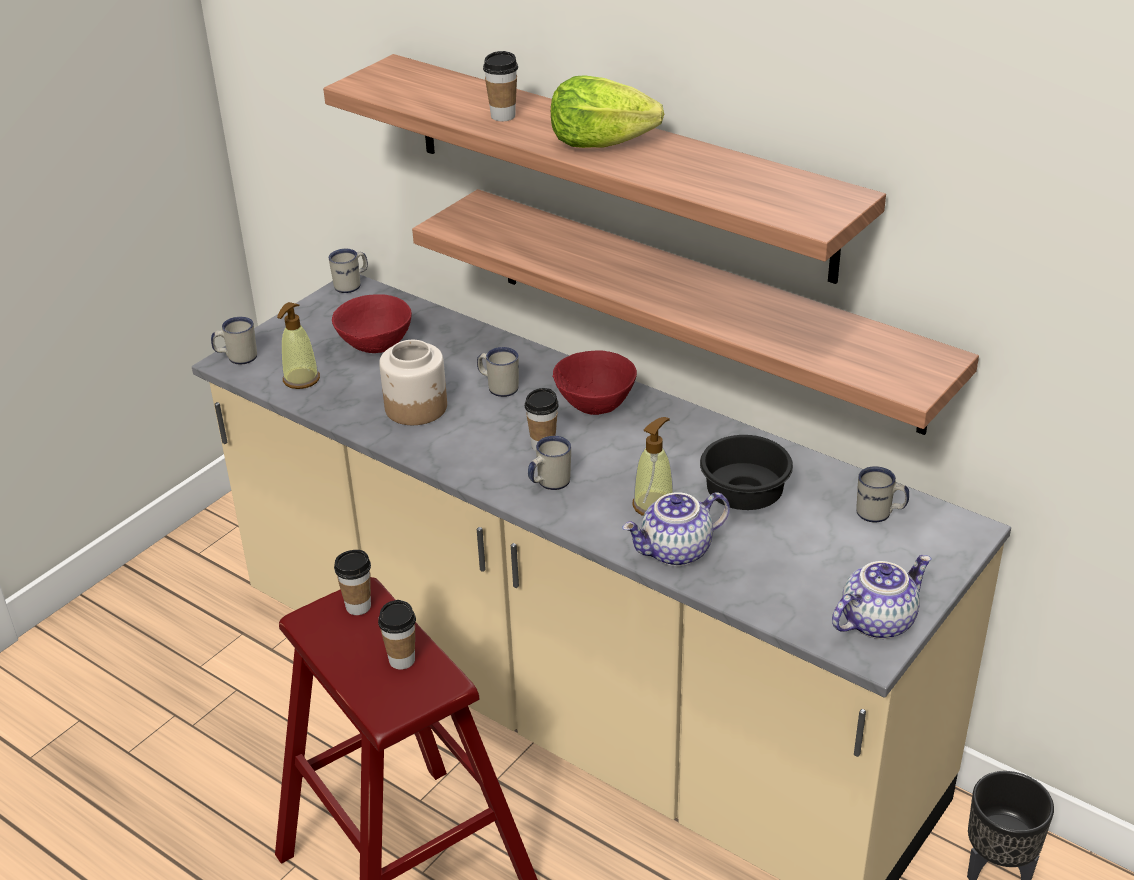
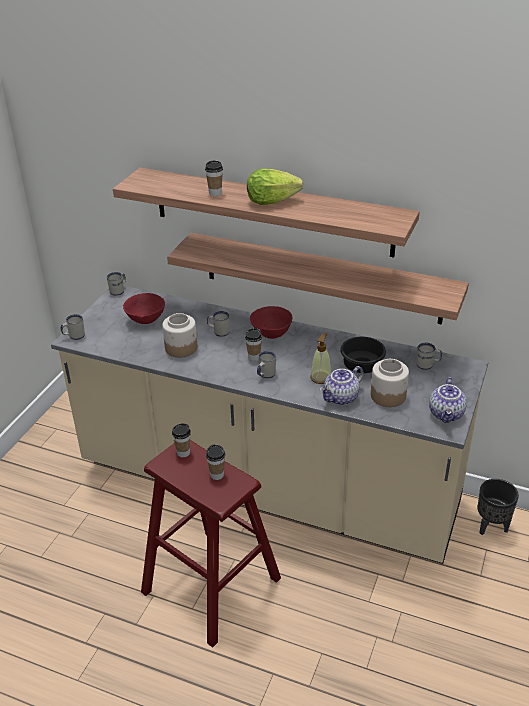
camera: 15 degrees left, 0 degrees up
(301, 379) = (114, 342): soap dispenser -> none
(772, 562) = (388, 395): none -> jar
(876, 620) = (447, 414): teapot -> teapot turned 150 degrees clockwise

